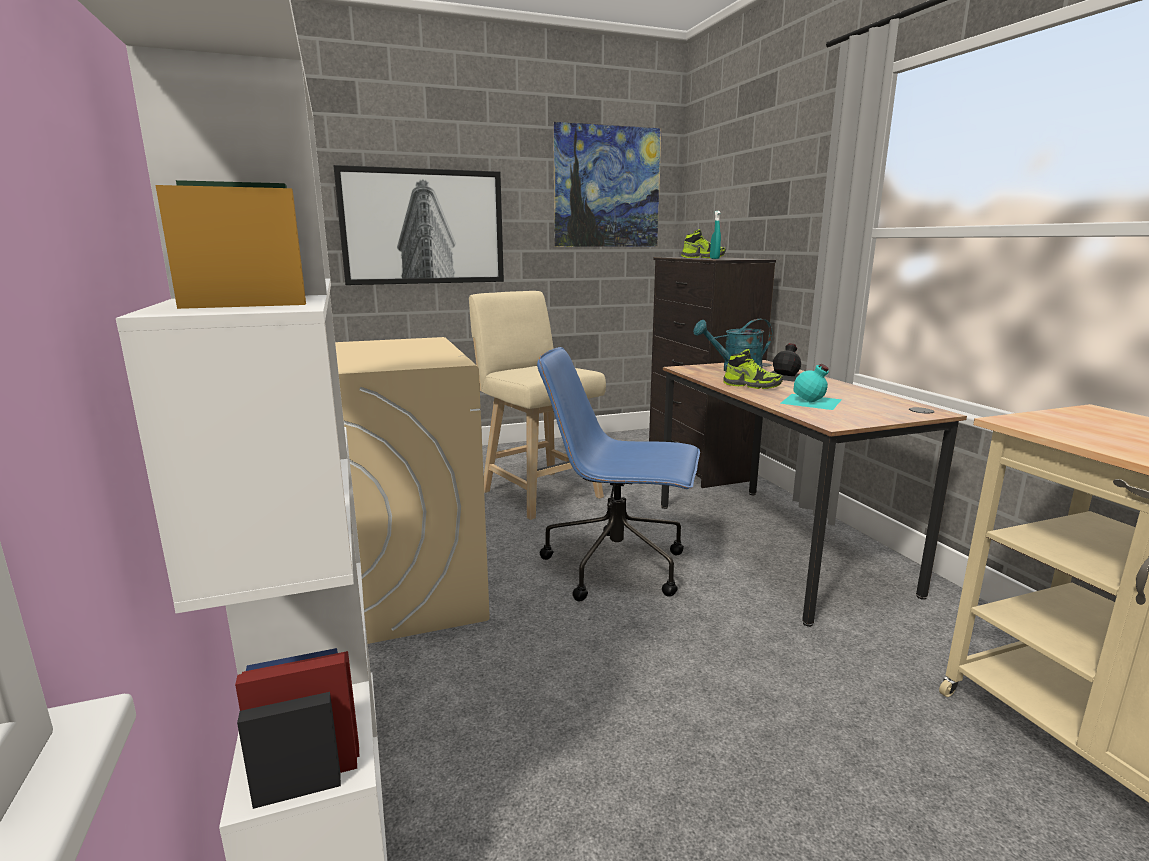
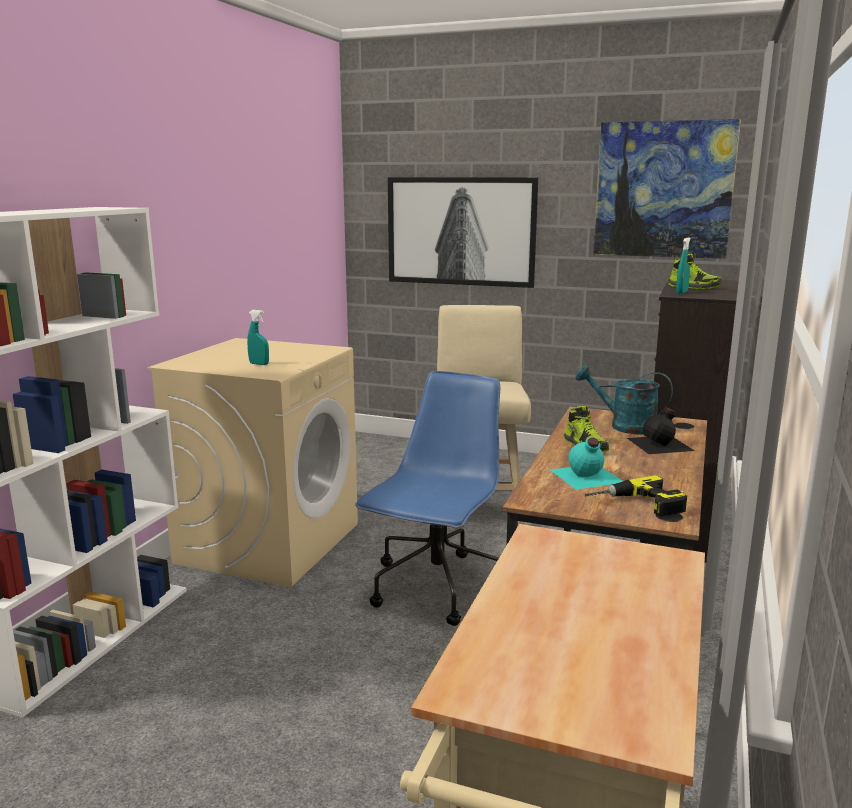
camera: 40 degrees right, 0 degrees up
(398, 358) = (259, 364): none -> turquoise spray bottle
(618, 566) = (436, 589): blue office chair -> blue office chair turned 60 degrees clockwise
(891, 409) = (636, 505): none -> power drill

